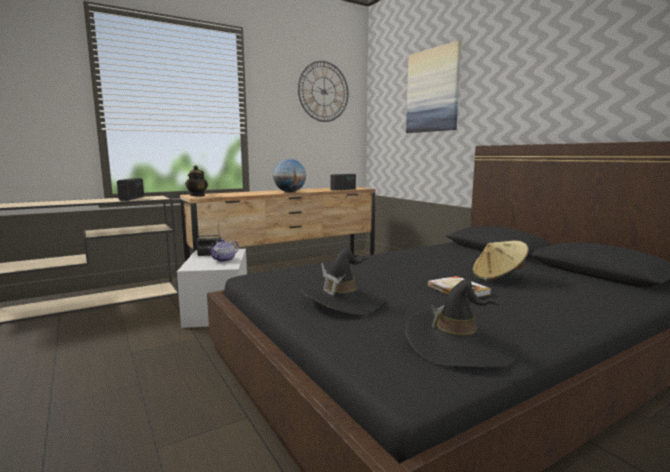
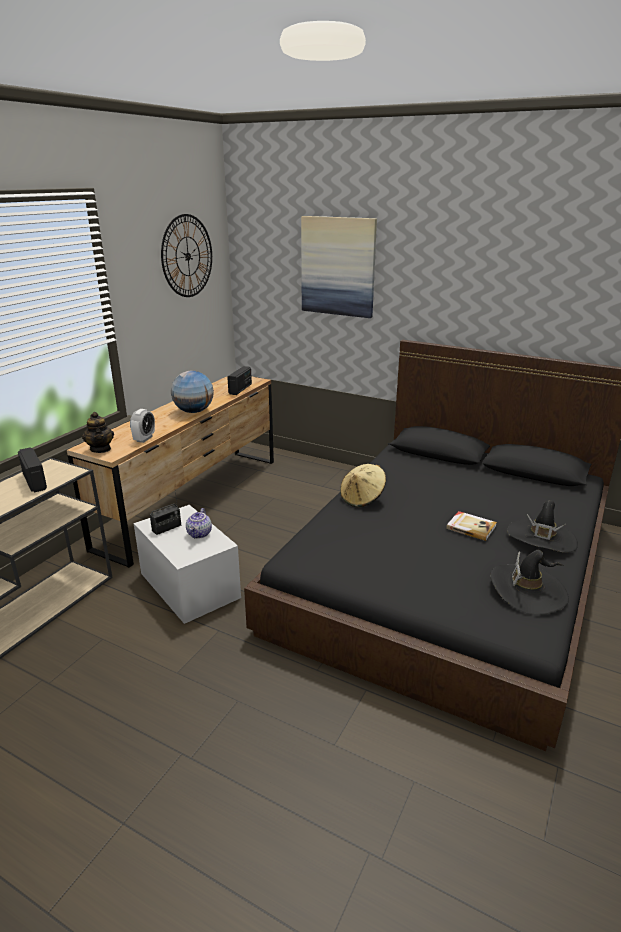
camera: 30 degrees left, 15 degrees up
(232, 195) = (144, 439): none -> alarm clock
(343, 301) = (411, 570): black hat -> black hat (541, 539)
(498, 277) = (479, 500): beige hat -> beige hat (362, 498)

